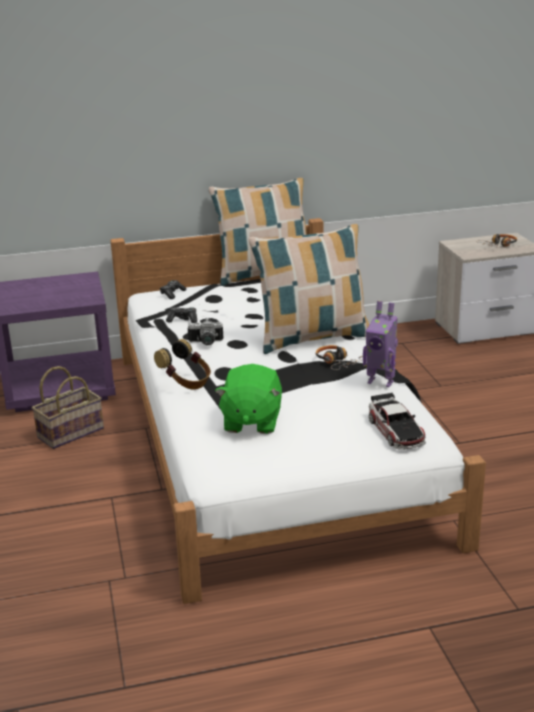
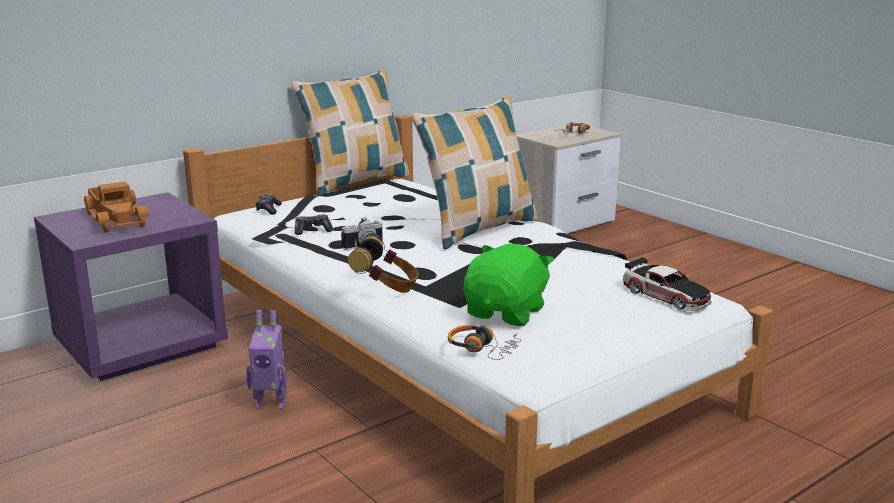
camera: 25 degrees left, 5 degrees down
(42, 292) = (118, 218): none -> toy truck
(71, 432) = (198, 389): basket -> none
(251, 421) = (506, 312): green plush toy -> green plush toy turned 135 degrees counterclockwise
(337, 362) = (533, 246): headphones -> headphones (483, 349)
(381, 381) = (597, 255): toy robot -> toy robot (271, 403)

